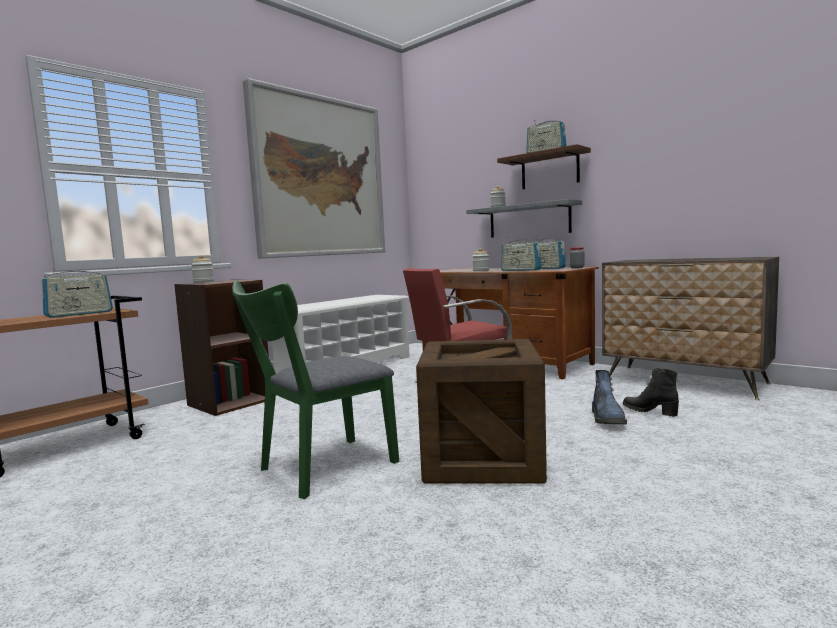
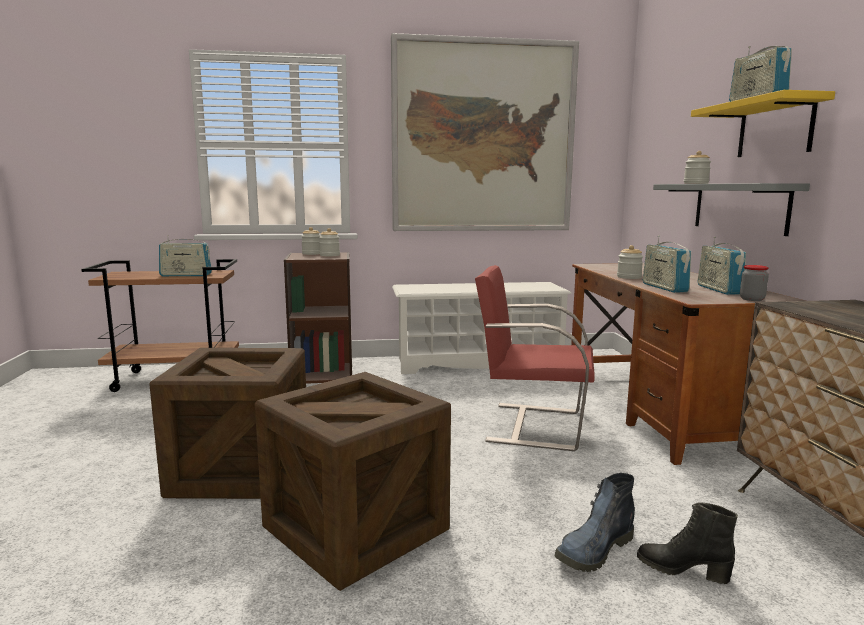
camera: 40 degrees right, 5 degrees up
(229, 280) = (329, 255): none -> jar
(320, 469) = (241, 470): green chair -> crate
(549, 170) = (775, 128): brown shelf -> yellow shelf
(650, 411) = (682, 570): black boot -> black boot turned 60 degrees counterclockwise

